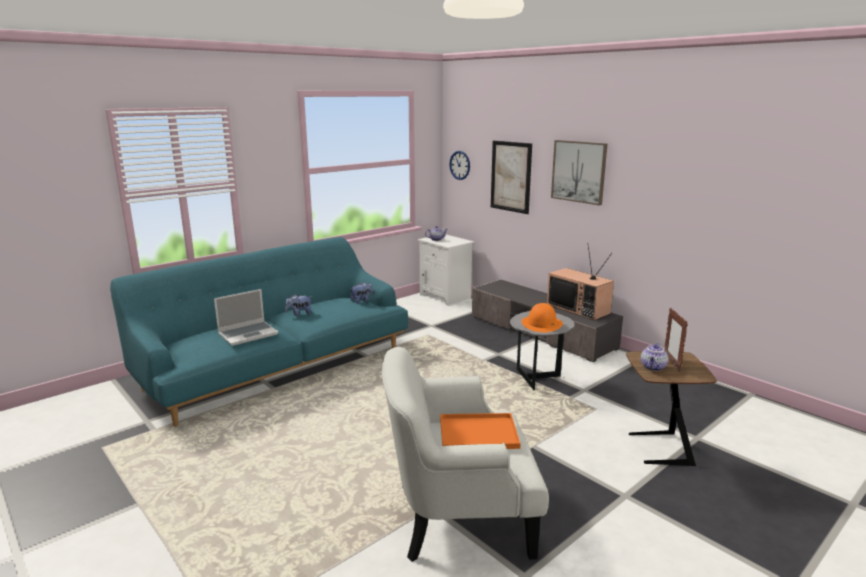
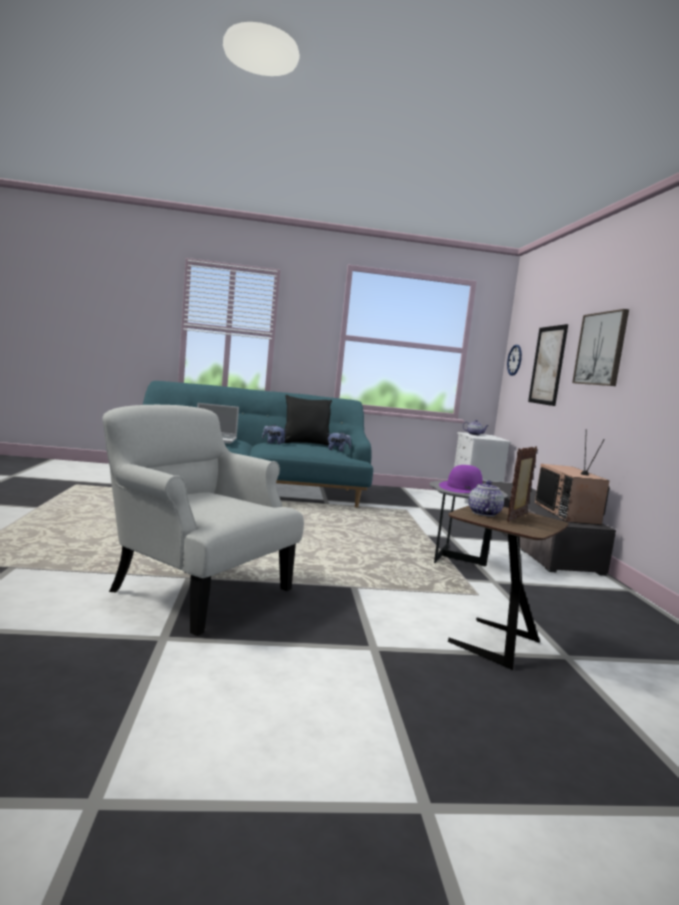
camera: 35 degrees right, 10 degrees down
(320, 301) = (305, 443): none -> black pillow
(480, 432) = (229, 501): orange tray -> none
(542, 324) = (464, 489): orange hat -> purple hat
(653, 367) = (483, 513): teapot -> teapot turned 120 degrees clockwise

